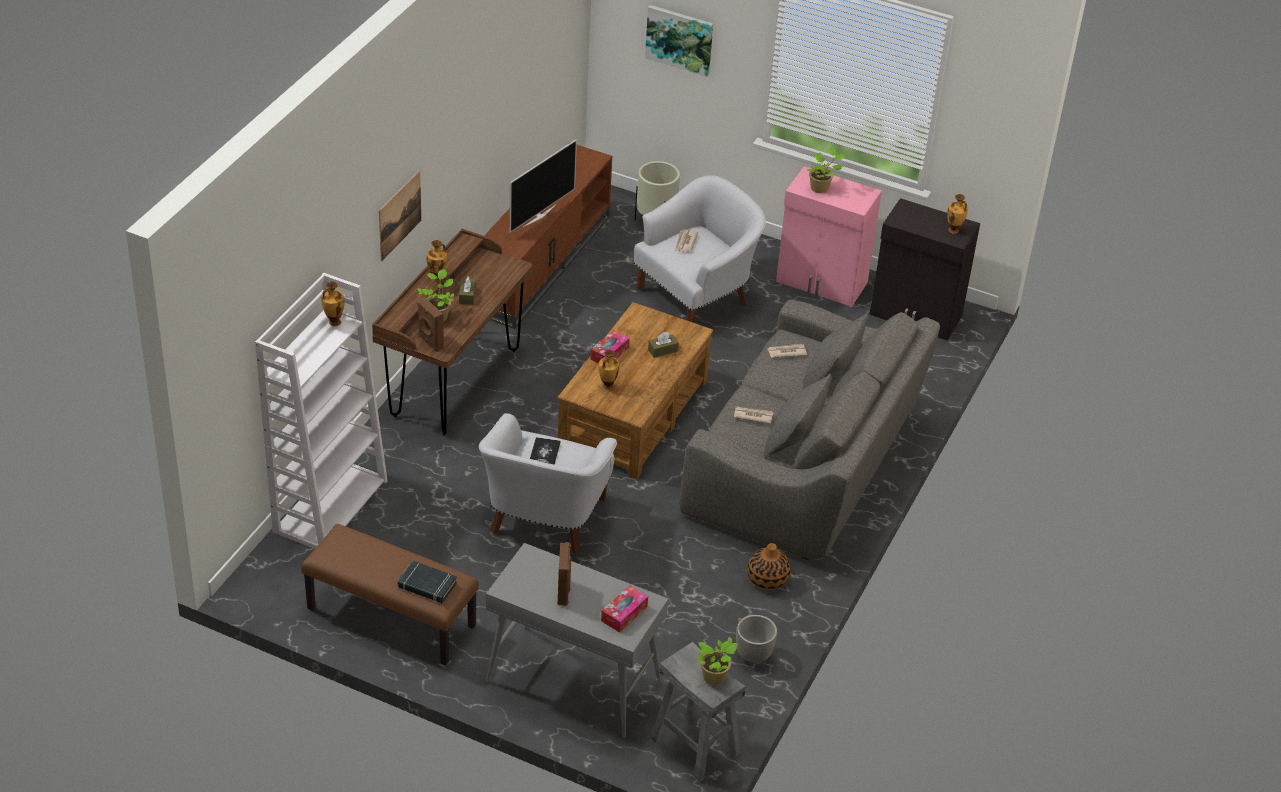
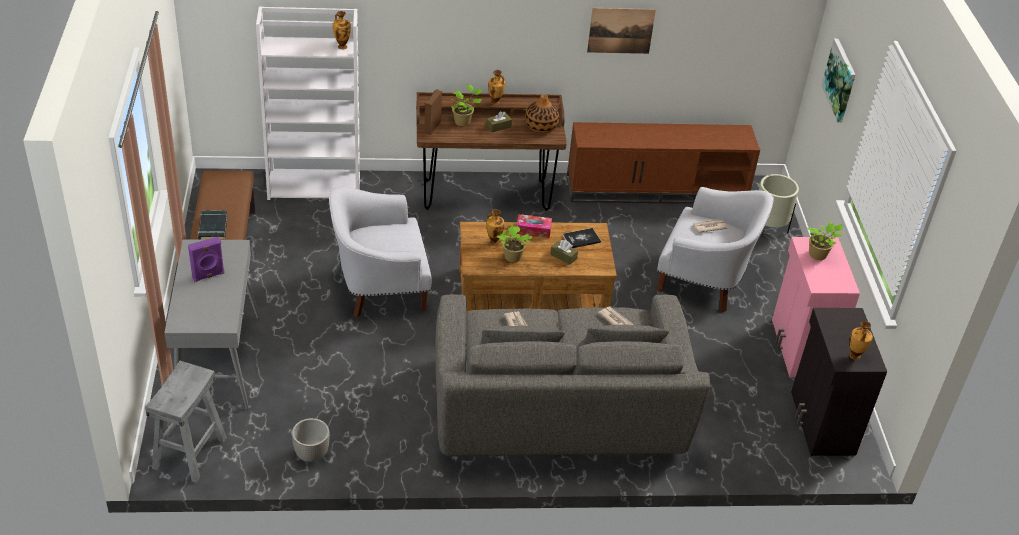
camera: 60 degrees right, 0 degrees up
(399, 215) = (476, 30): picture -> picture (621, 30)
(539, 215) = (646, 139): television -> none
(544, 454) = (392, 236): book -> book (581, 239)
(564, 591) = (208, 276): brown speaker -> purple speaker
(624, 614) = (203, 314): tissue box -> none
(715, 678) = (180, 397): potted plant -> potted plant (512, 258)
(767, 579) = (405, 434): vase -> vase (541, 126)

